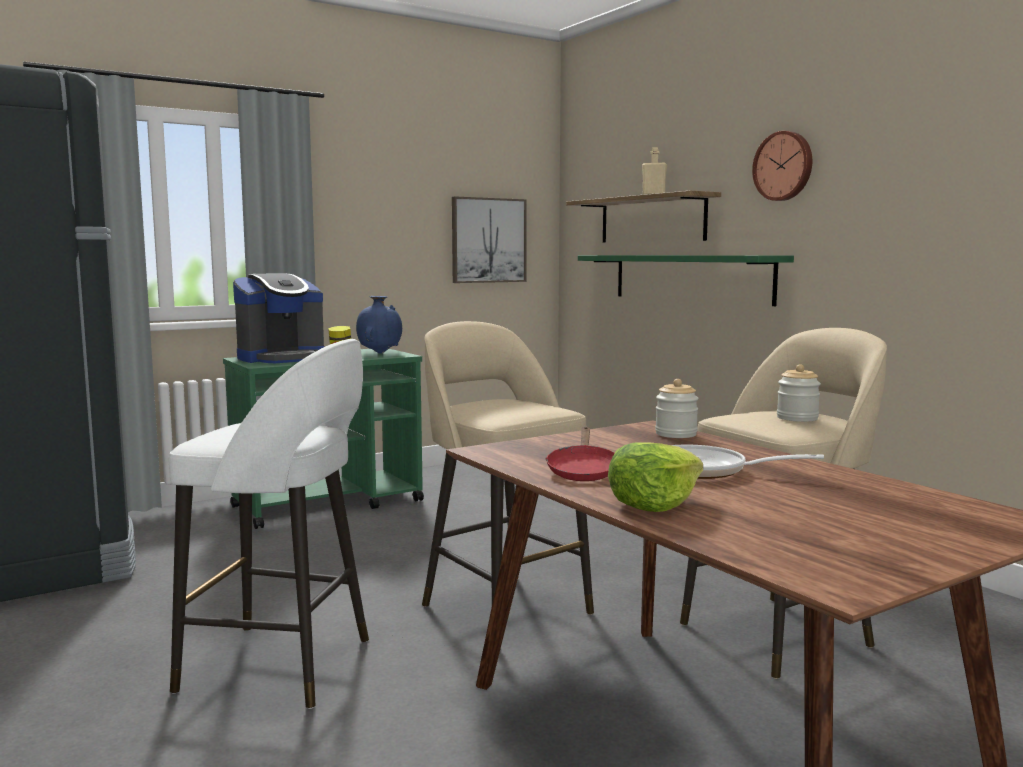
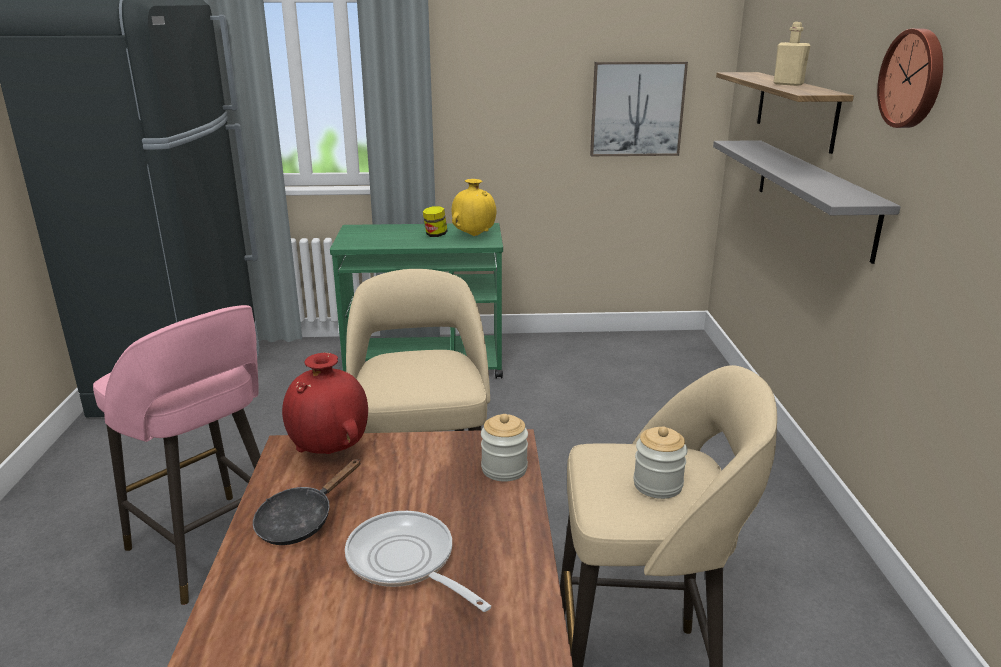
camera: 30 degrees right, 15 degrees up
(281, 358) = (382, 233): coffee machine -> none
(281, 665) = (211, 548): white stool -> pink stool
(379, 353) = (474, 235): blue vase -> yellow vase
(522, 447) = (330, 451): none -> red vase
(583, 471) = (300, 521): red frying pan -> black frying pan
(653, 504) = (253, 614): lettuce -> none
(690, 278) = (813, 194): green shelf -> grey shelf

